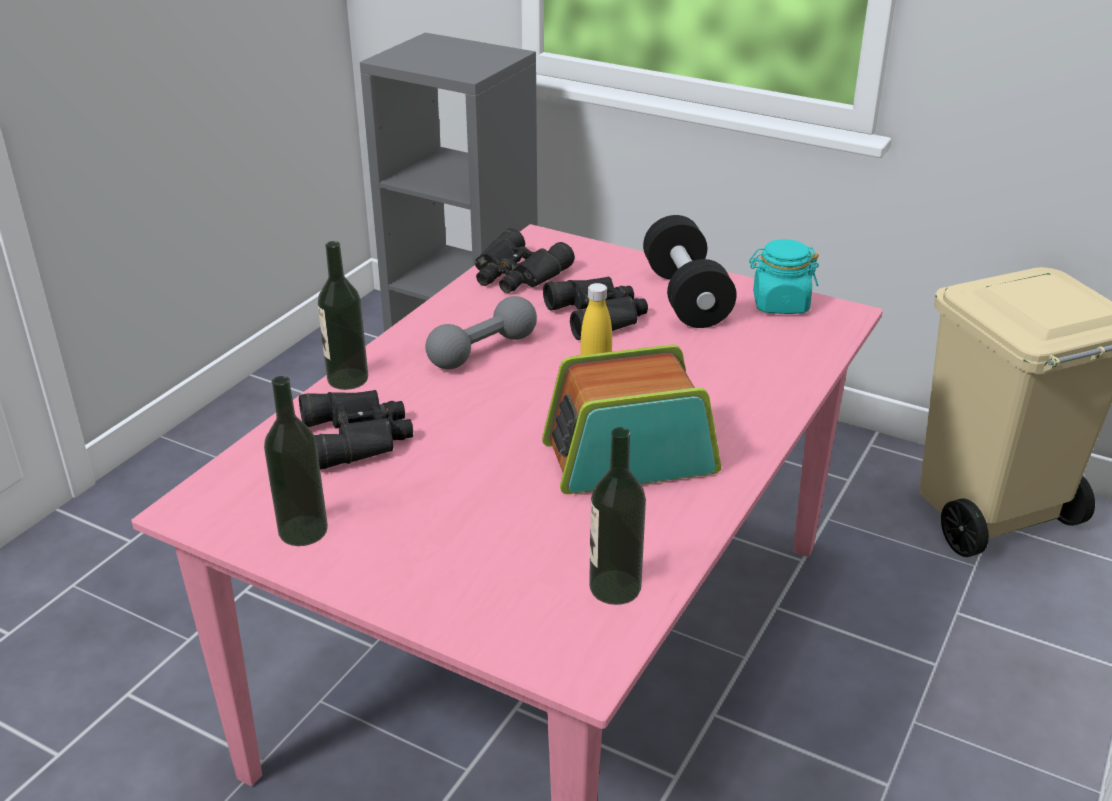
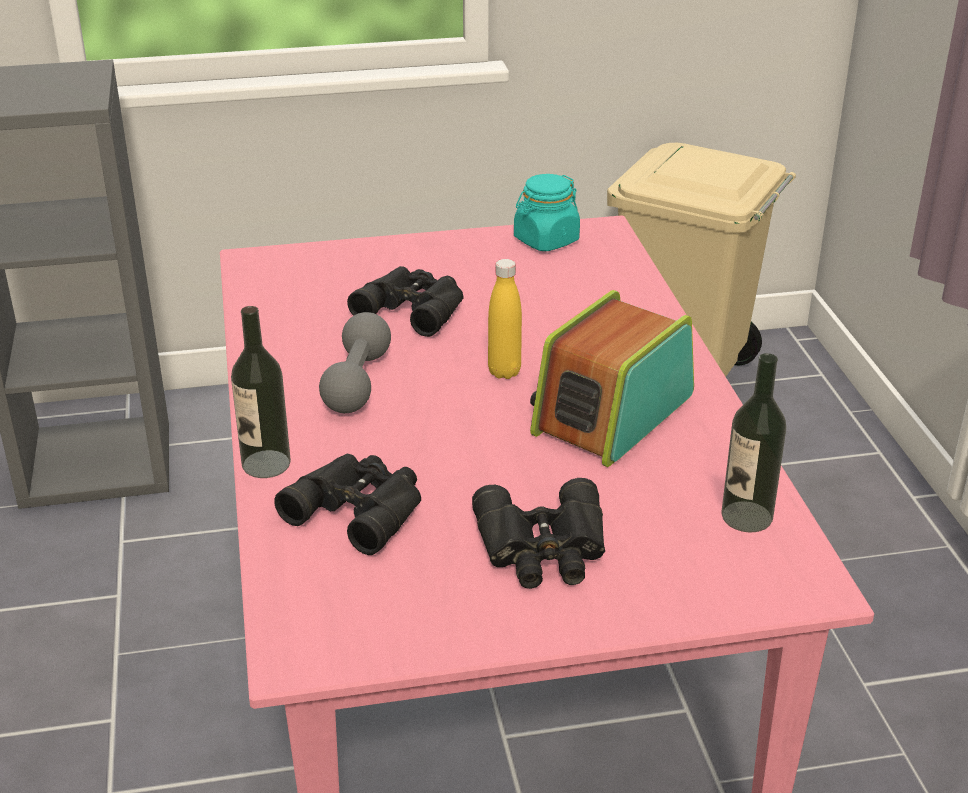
camera: 40 degrees left, 0 degrees up
(303, 530) = (438, 613): bottle -> none
(517, 274) = (283, 301): black binoculars -> black binoculars (543, 549)
(686, 297) = (463, 263): black dumbbell -> none

